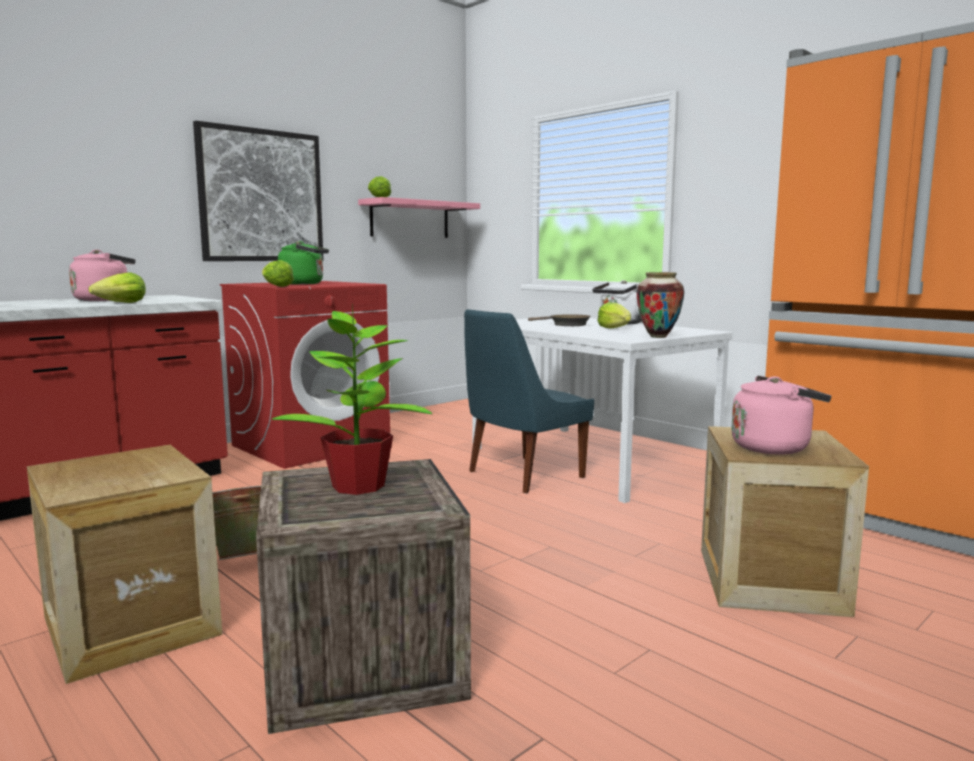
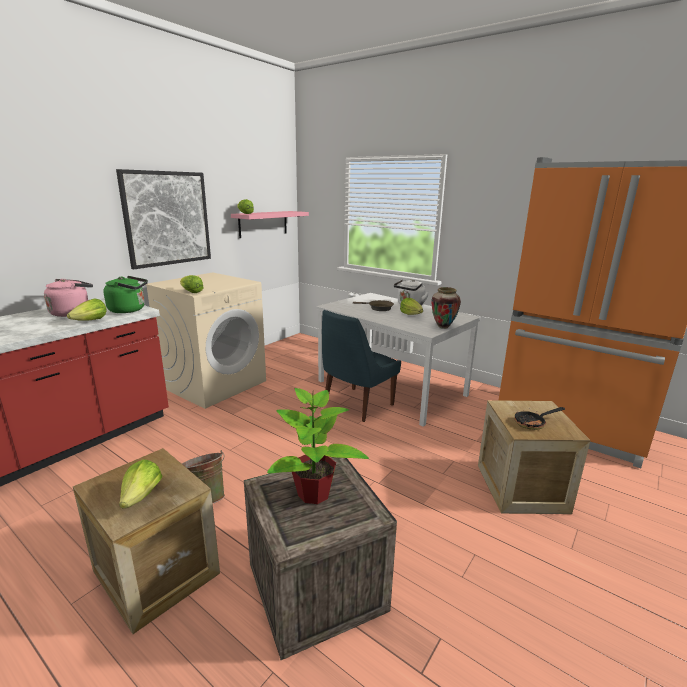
camera: 10 degrees left, 10 degrees up
(111, 477) = (142, 496): none -> lettuce
(305, 284) = (206, 284): green kettle -> green kettle (129, 310)
(311, 445) = (215, 384): red washing machine -> beige washing machine
(774, 447) = (533, 423): pink kettle -> frying pan

